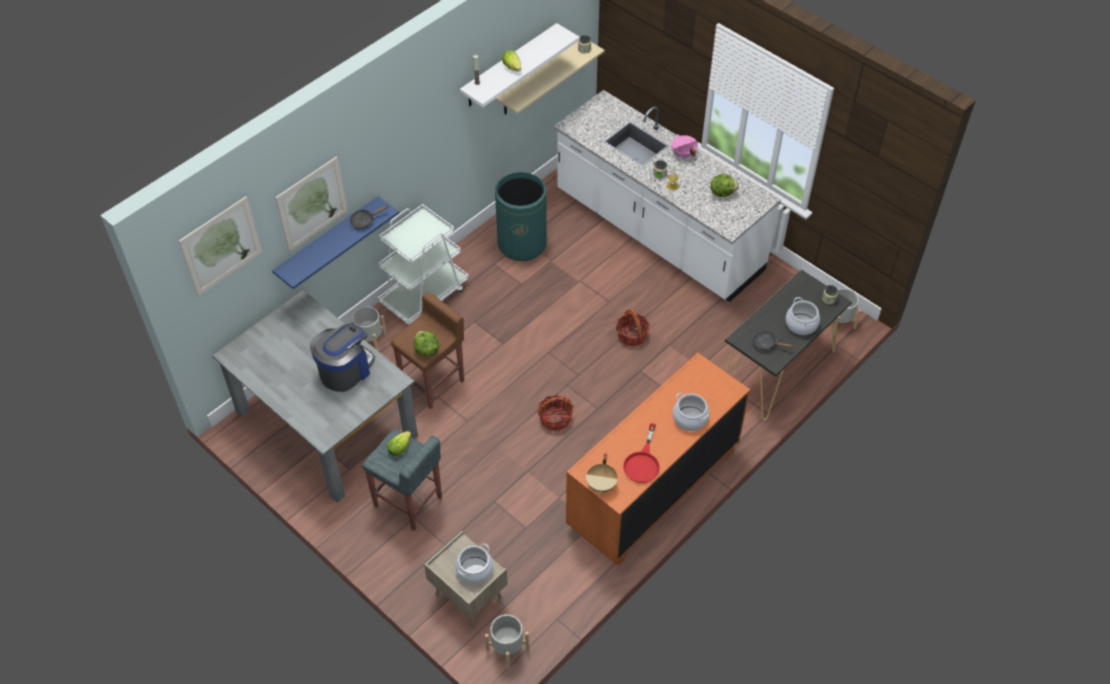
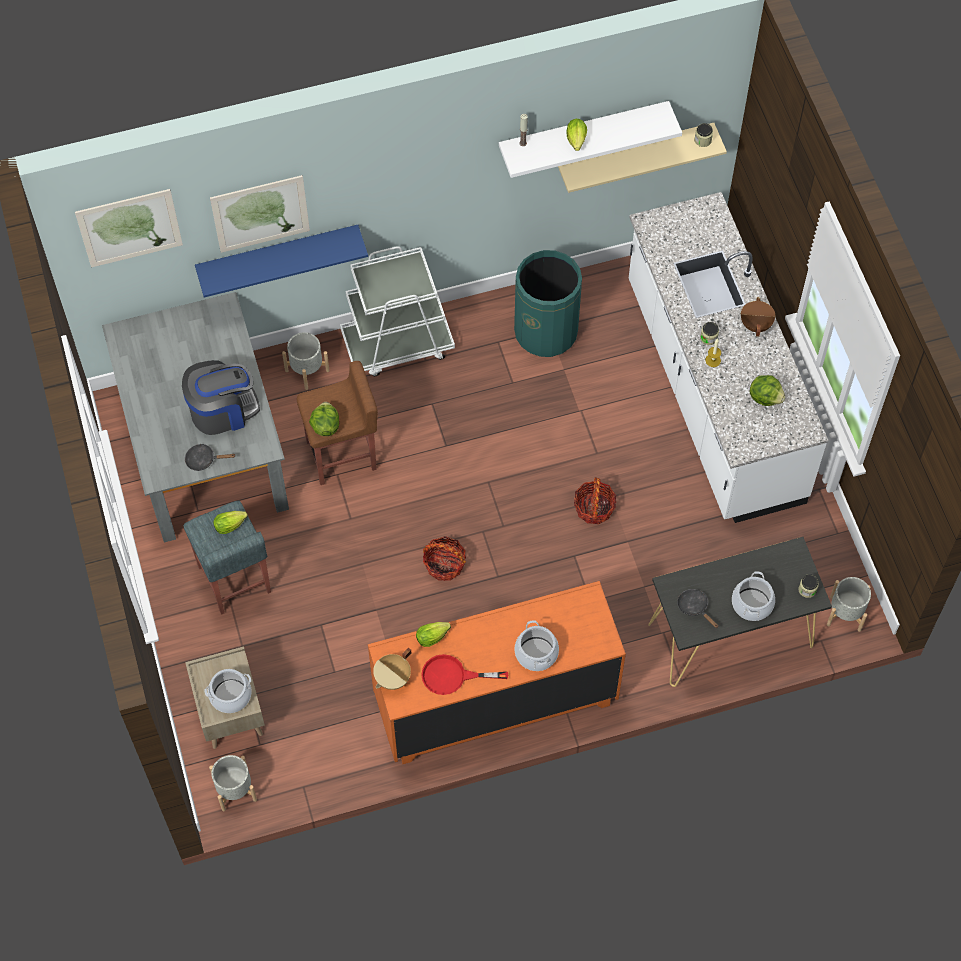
camera: 30 degrees right, 10 degrees up
(364, 221) = (324, 250): black frying pan -> black frying pan (204, 460)
(610, 442) = (434, 636): none -> lettuce
(643, 462) = (452, 676): red frying pan -> red frying pan turned 45 degrees clockwise
(683, 154) = (755, 324): pink cooking pot -> brown cooking pot

